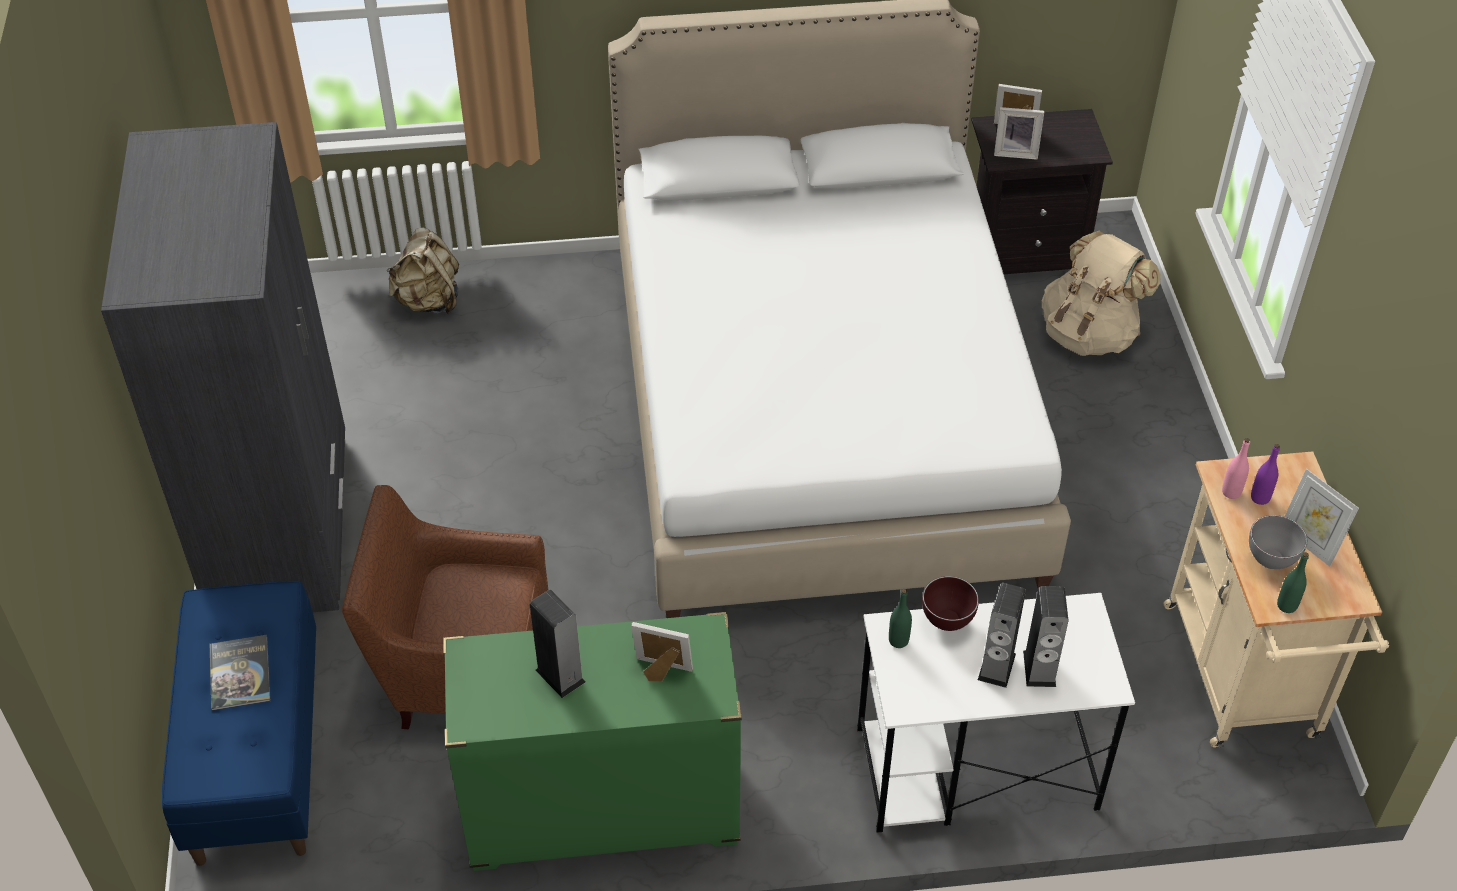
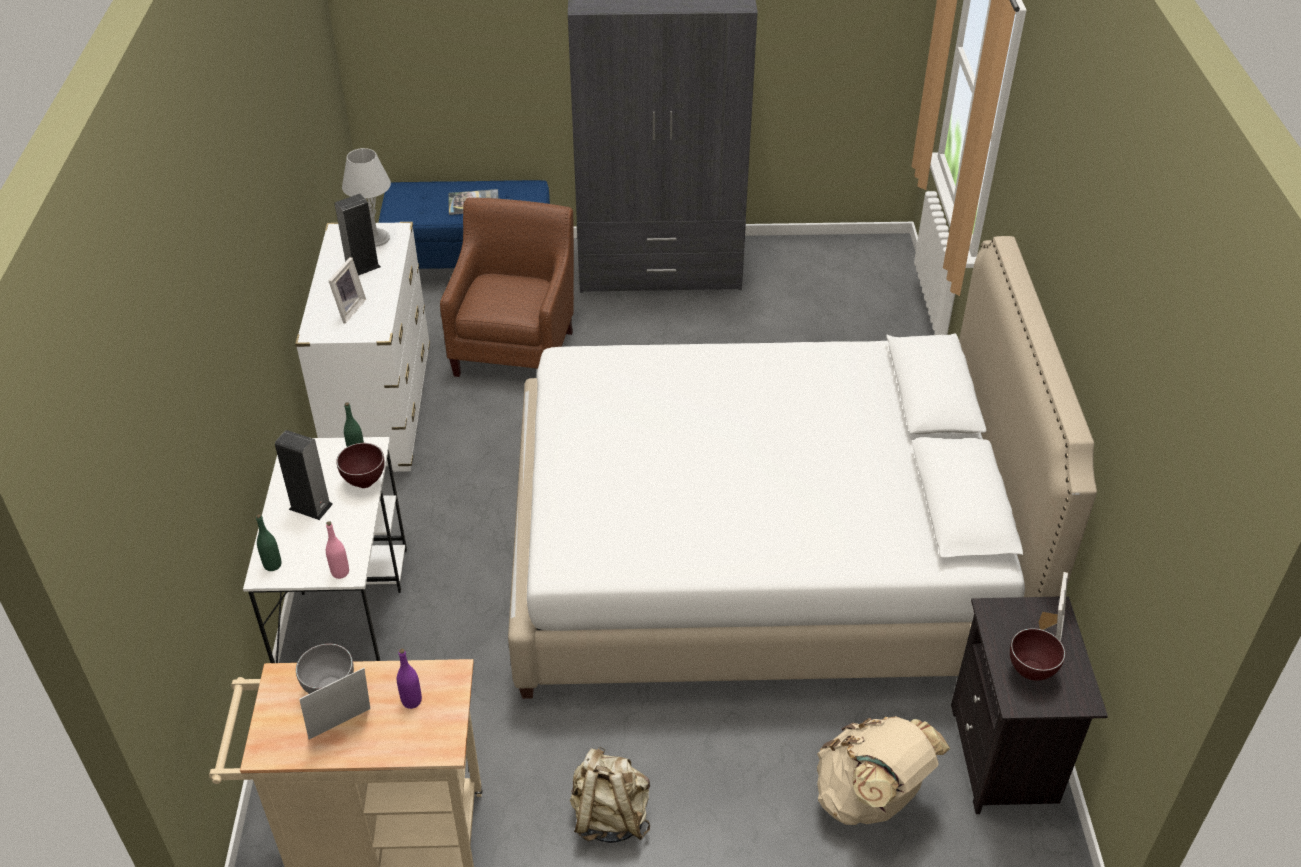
camera: 95 degrees right, 5 degrees down
(429, 301) = (891, 327): beige backpack -> beige backpack (609, 816)
(488, 674) = (375, 238): none -> grey table lamp
(601, 809) = (381, 409): green dresser -> white dresser
(1015, 152) = (1009, 627): picture frame -> none
(1039, 668) = (299, 532): speaker -> none
(1062, 143) = (1031, 673): none -> brown bowl
(1231, 492) = (425, 678): pink bottle -> pink bottle (340, 572)
(1286, 605) = (275, 691): green bottle -> green bottle (272, 565)

